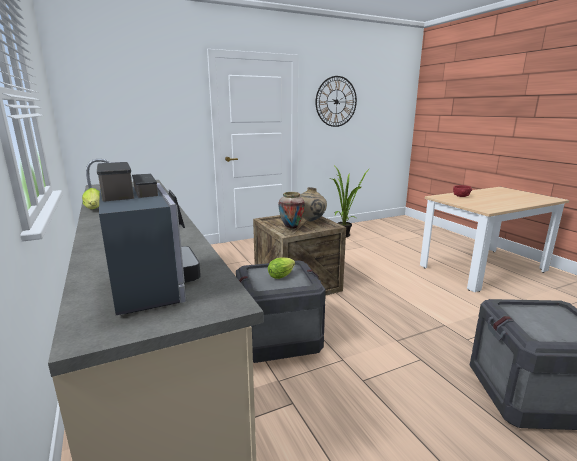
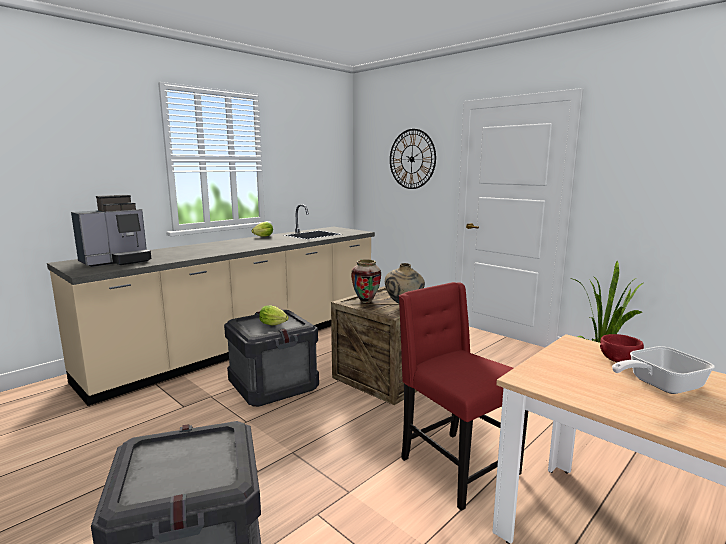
camera: 70 degrees right, 5 degrees down
(336, 101) = (654, 155): wall clock -> wall clock (412, 159)
(419, 288) = (455, 466): none -> red chair
(486, 197) = (658, 385): none -> frying pan

